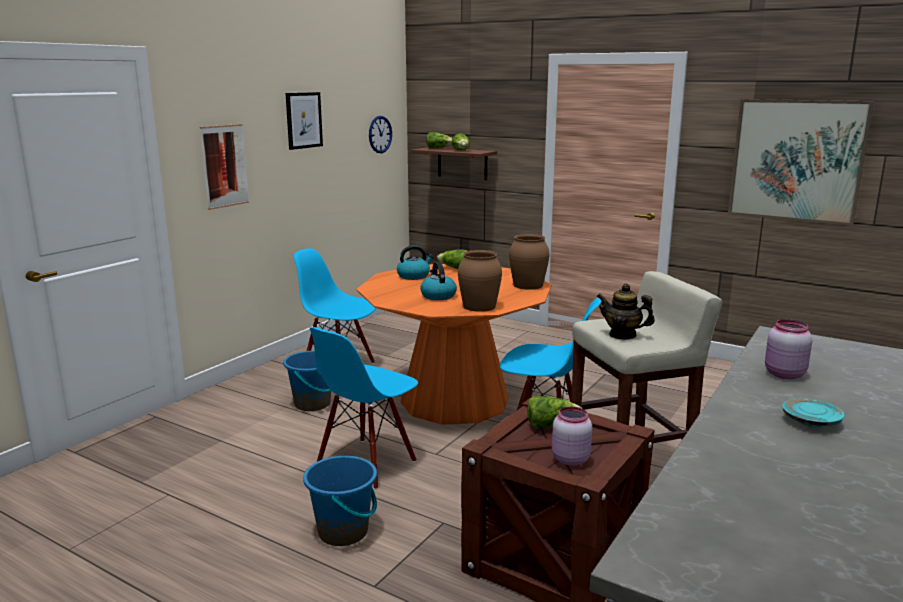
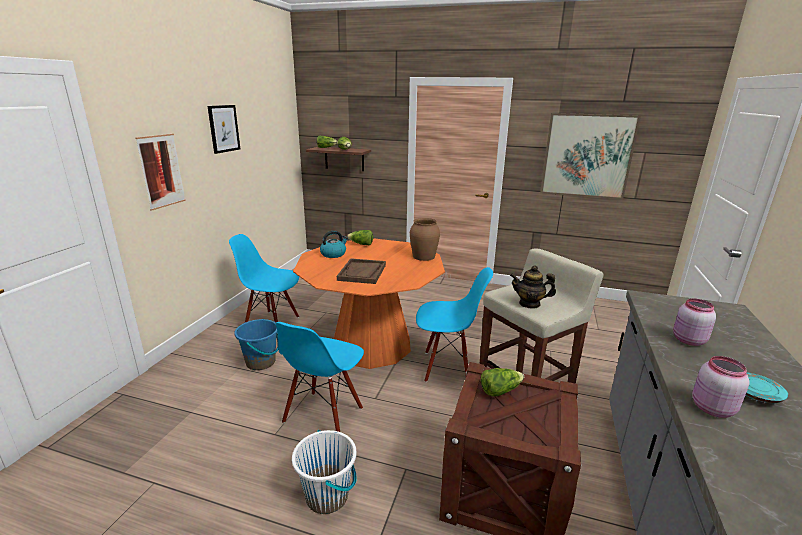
camera: 15 degrees left, 5 degrees up
(343, 532) = (327, 496): blue bucket -> white bucket
(380, 134) = (280, 138): wall clock -> none
(438, 296) = (362, 272): kettle -> brown tray
(479, 306) = (399, 280): brown vase -> none
(569, 459) = (535, 428): pink jar -> pink jar (711, 408)

